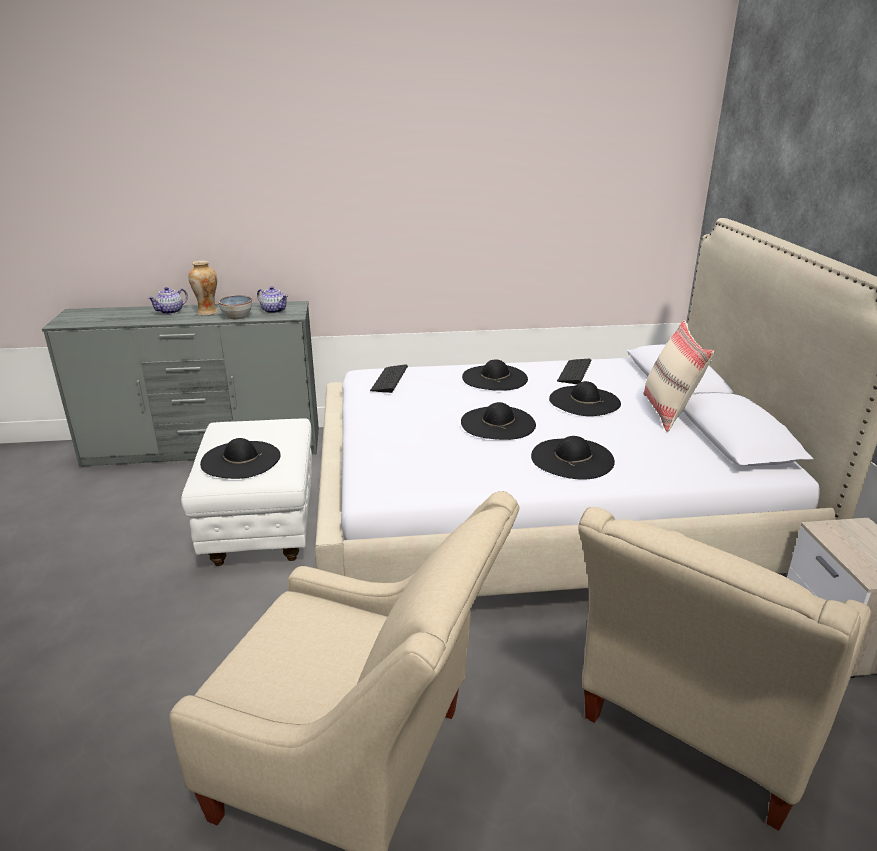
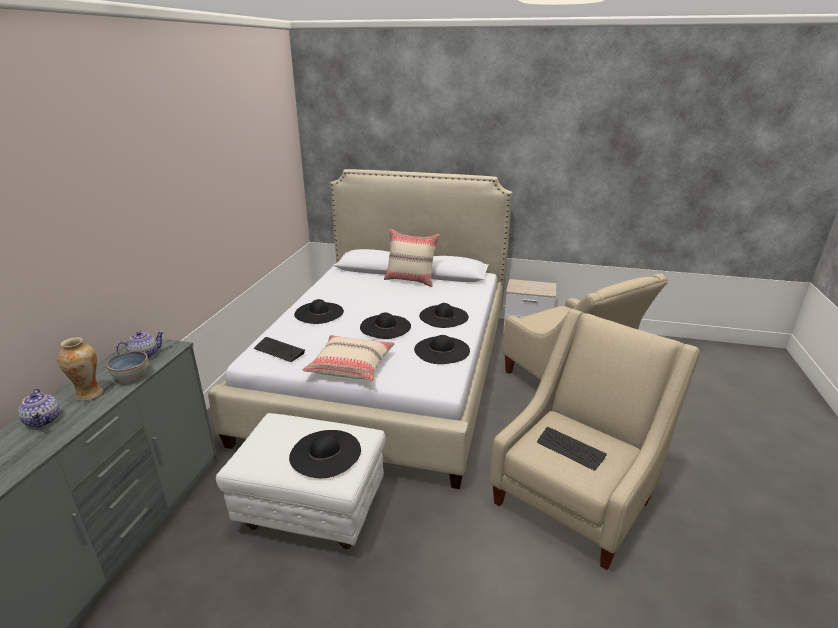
camera: 70 degrees left, 0 degrees up
(385, 424) = (351, 366): none -> beige pillow
(574, 372) = (335, 288): keyboard -> keyboard (570, 449)
(584, 401) = (379, 296): black hat -> black hat (441, 350)

